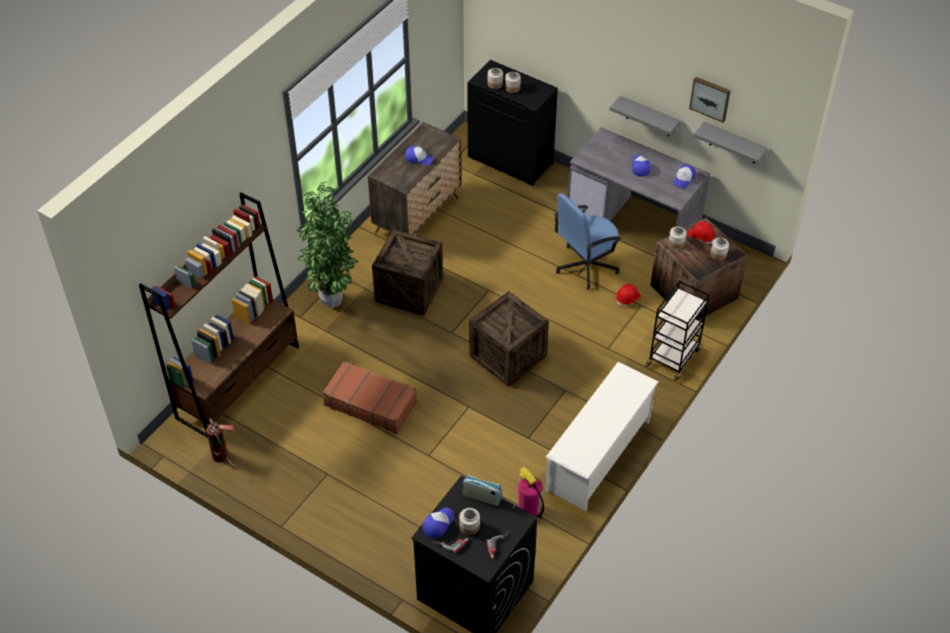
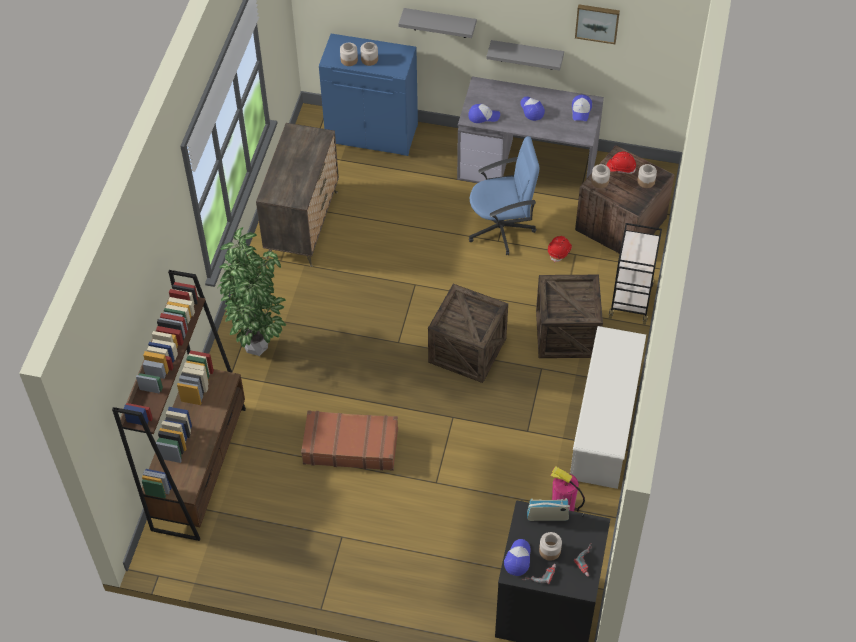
camera: 20 degrees left, 5 degrees up
(224, 459) = (226, 557): fire extinguisher -> none
(409, 290) = (332, 309): crate -> crate (566, 333)
(419, 158) = (301, 165): cap -> cap (483, 116)
(511, 160) = (372, 133): black cabinet -> blue cabinet
(585, 266) = (501, 228): blue office chair -> blue office chair turned 135 degrees counterclockwise
(733, 144) = (627, 62): grey shelf -> grey shelf (440, 23)

